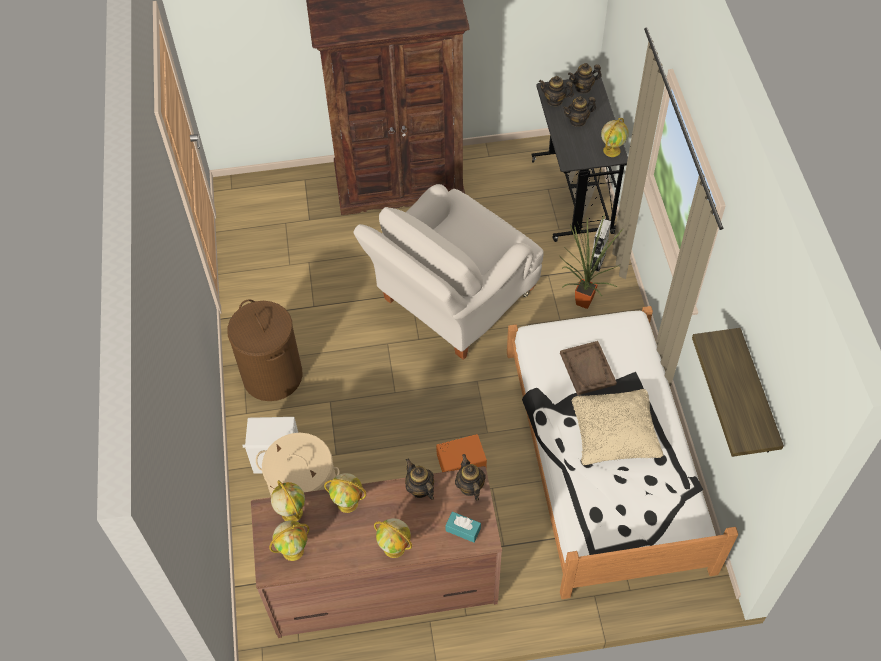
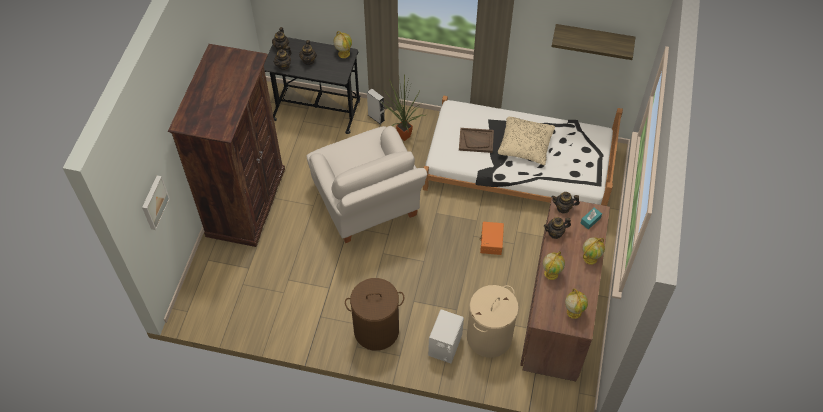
camera: 70 degrees left, 0 degrees up
(243, 41) = (153, 202): none -> picture
(291, 512) = (546, 306): globe -> none

